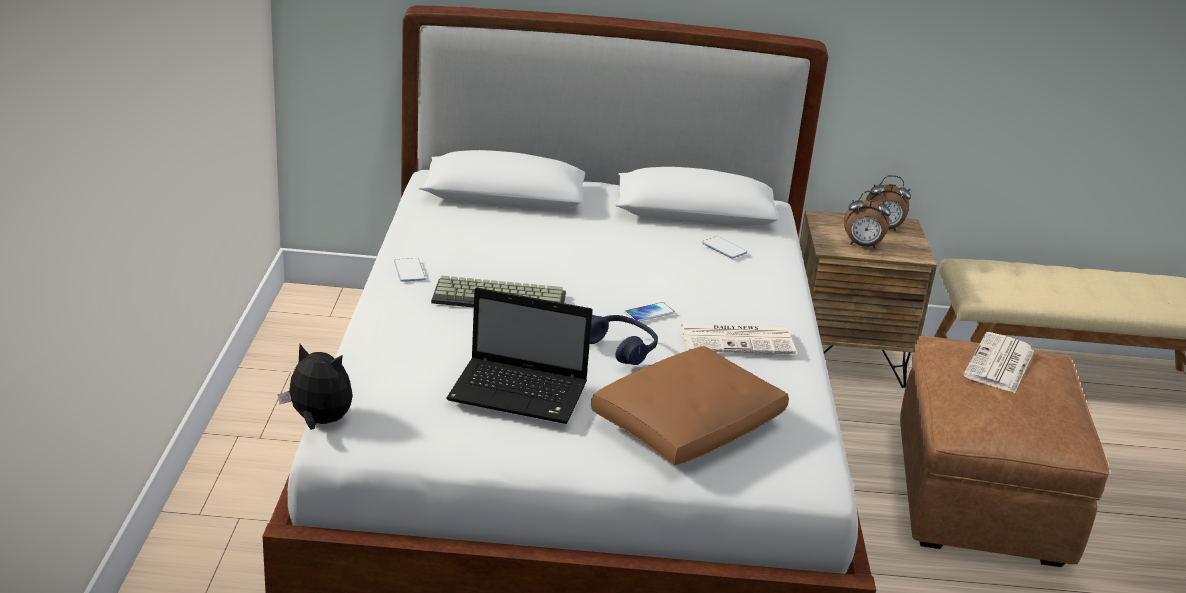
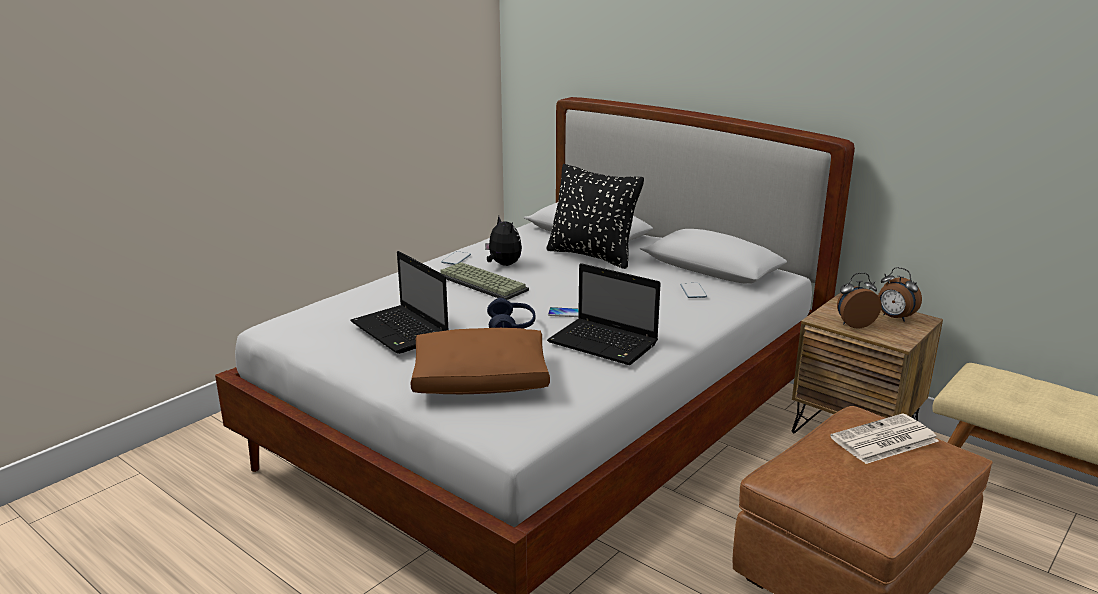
camera: 40 degrees right, 5 degrees down
(319, 422) = (278, 316): plush toy -> plush toy (503, 264)
(556, 226) = (592, 256): none -> black pillow
(738, 340) = (605, 344): newspaper -> laptop
(862, 246) = (854, 324): alarm clock -> alarm clock turned 120 degrees clockwise

